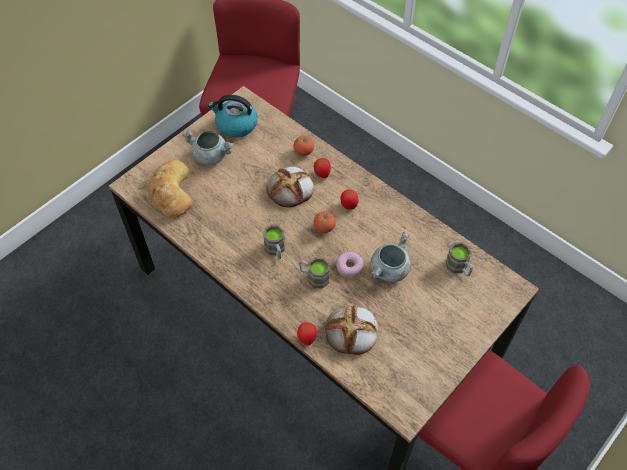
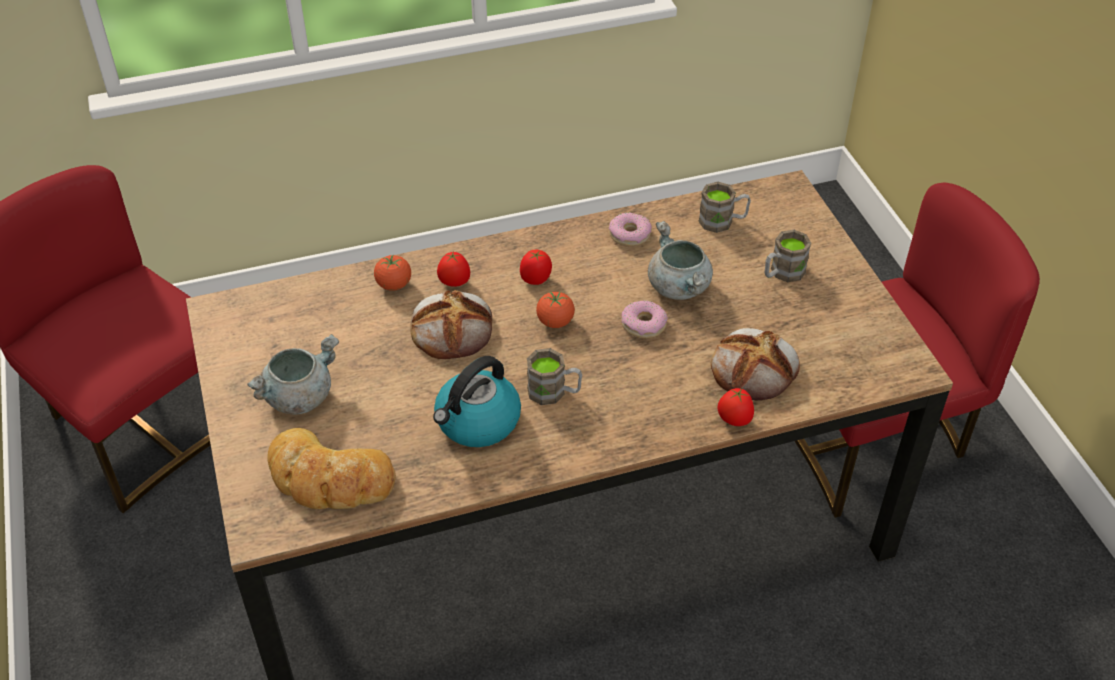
camera: 60 degrees left, 10 degrees down
(236, 125) = (262, 340): kettle -> kettle (477, 422)
(314, 277) = (634, 369): brown mug -> brown mug (782, 273)
(413, 229) = (629, 234): none -> donut

